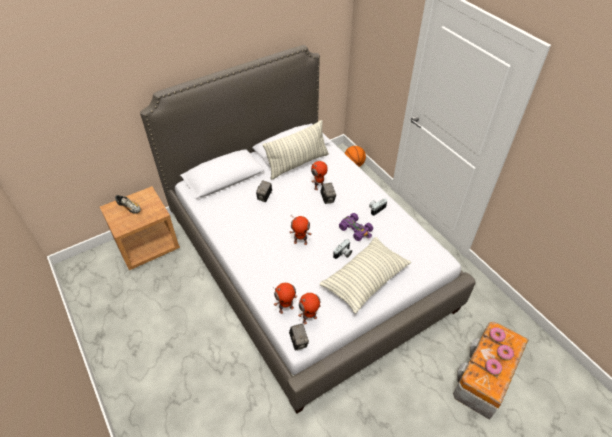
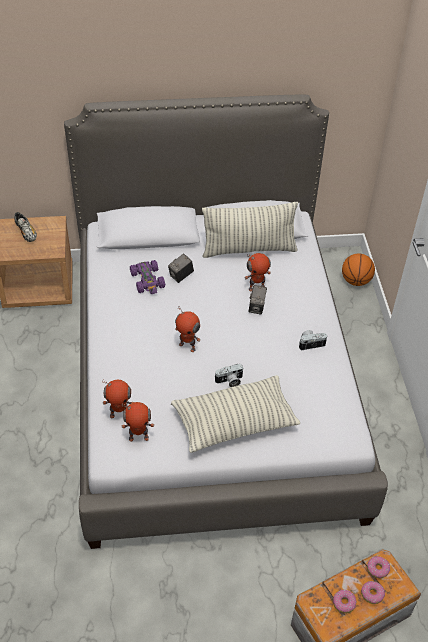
camera: 25 degrees right, 0 degrees up
(298, 342) = (110, 457): camera -> none
(356, 230) = (266, 359): purple toy car -> purple toy car (148, 281)

